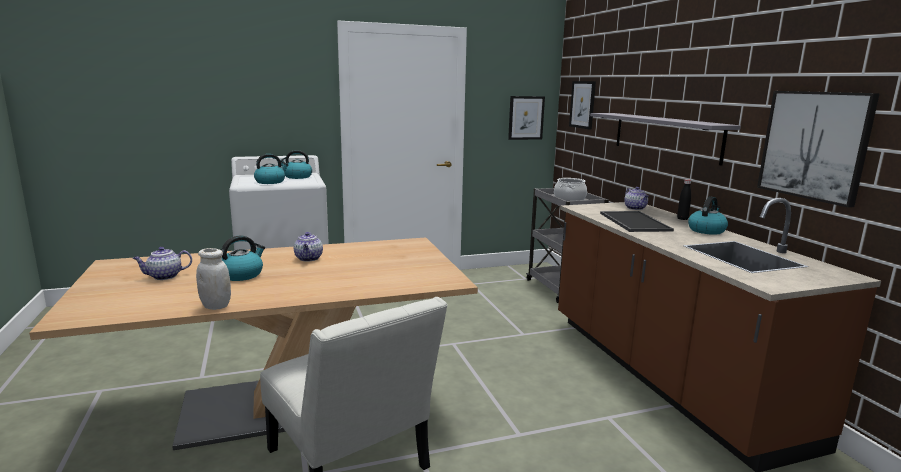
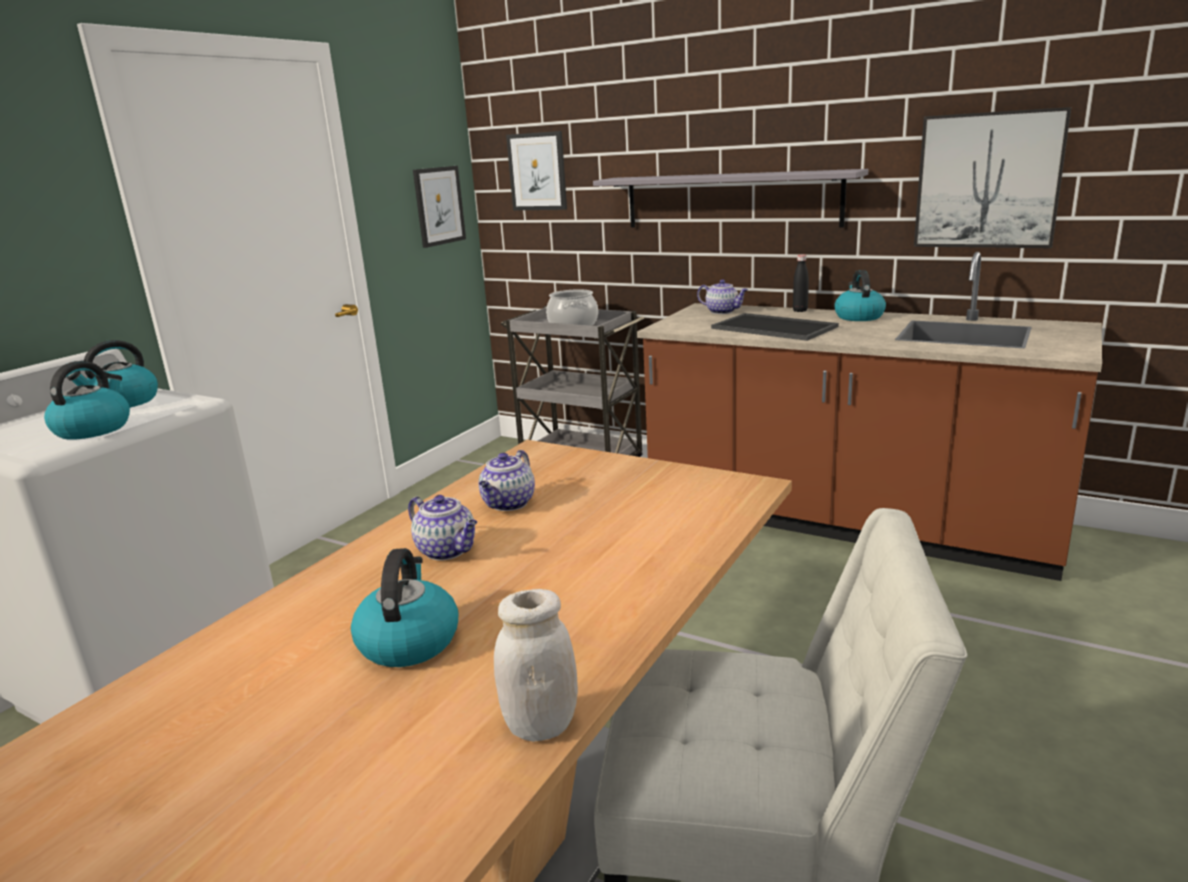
camera: 40 degrees left, 5 degrees up
(164, 276) = (237, 741): teapot -> teapot (508, 504)

